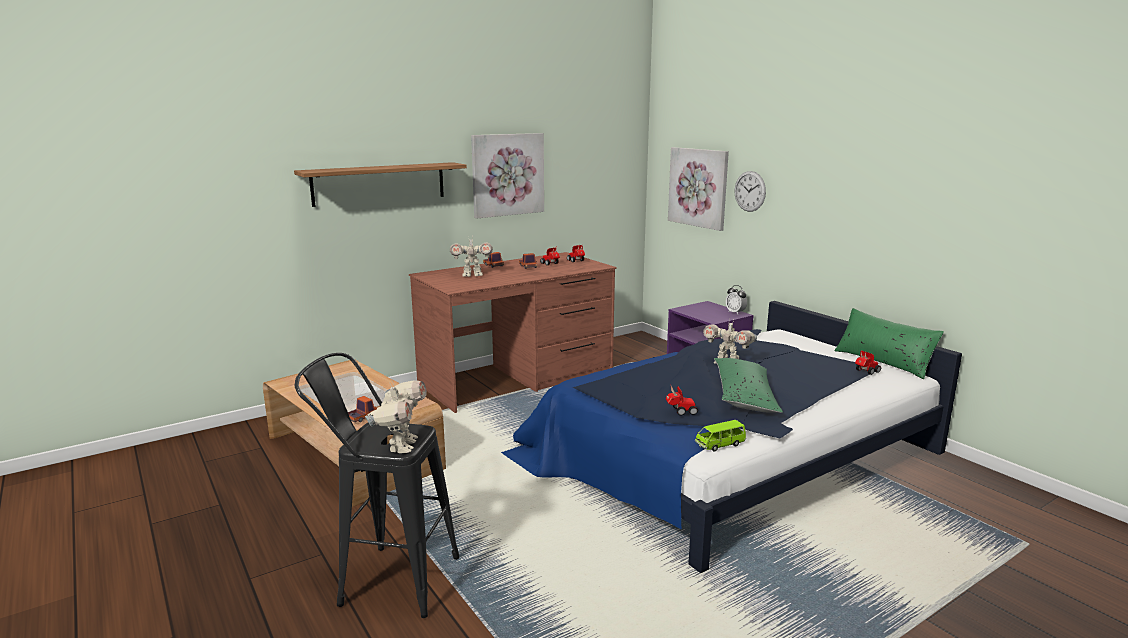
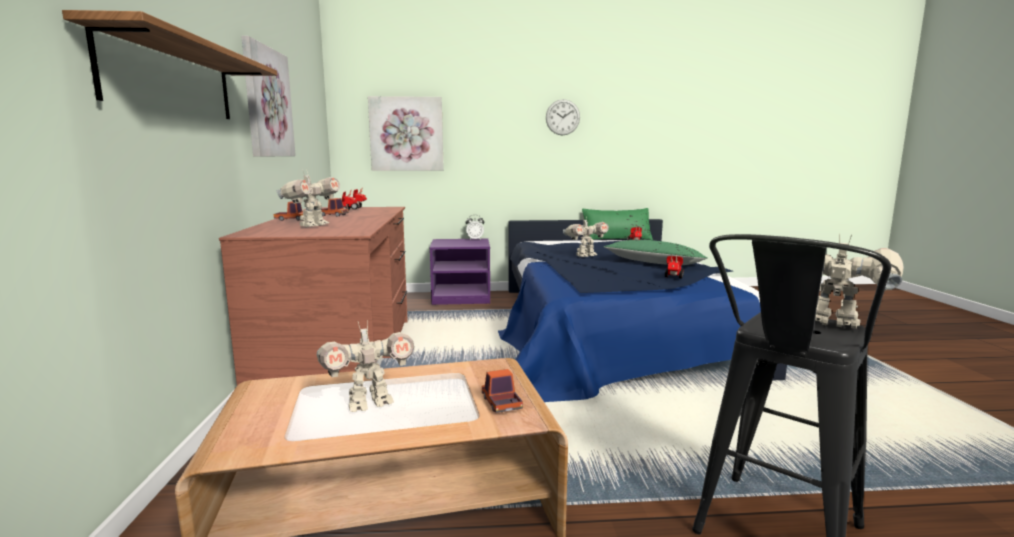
camera: 60 degrees left, 5 degrees down
(343, 389) = (369, 403): none -> toy robot
(720, 445) = (733, 283): green toy car -> none
(750, 191) = (469, 131): wall clock -> wall clock (562, 117)

